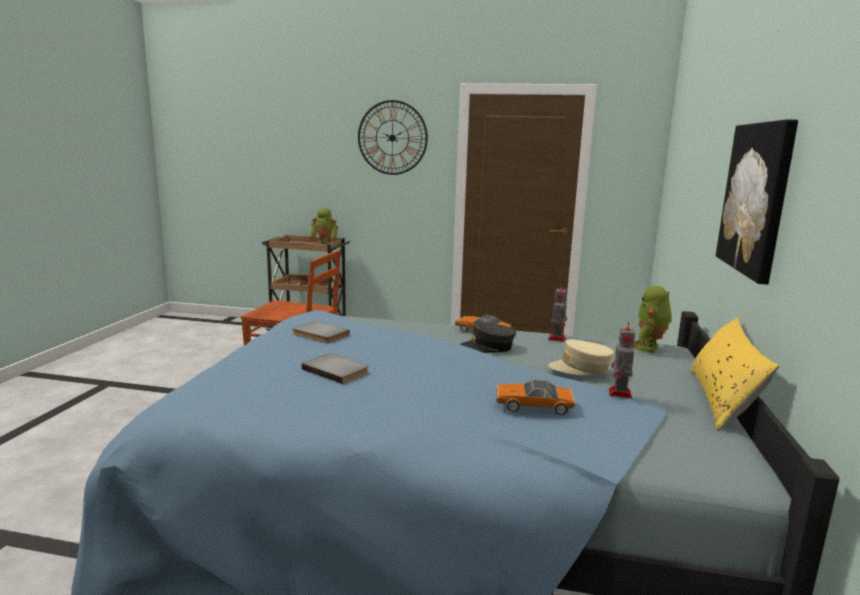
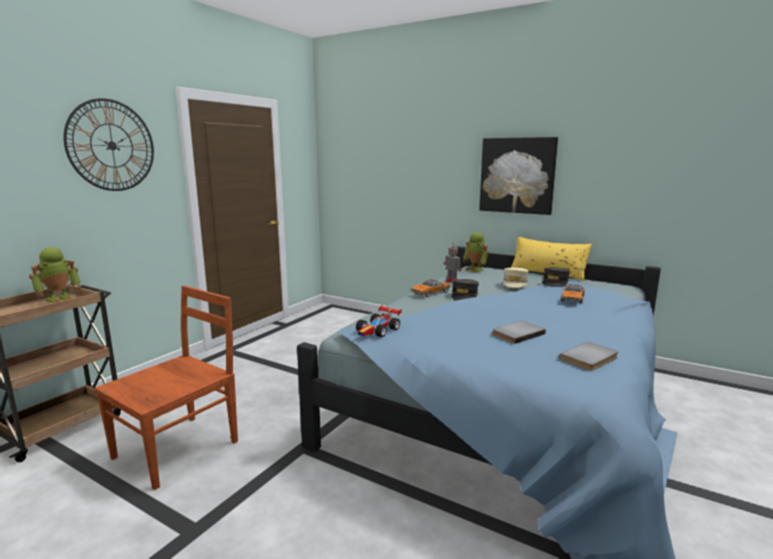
camera: 70 degrees left, 0 degrees up
(319, 319) = (378, 330): none -> toy car
(319, 335) = (426, 333): grey book -> grey book (590, 359)
(620, 394) = (555, 283): toy robot -> grey cap

